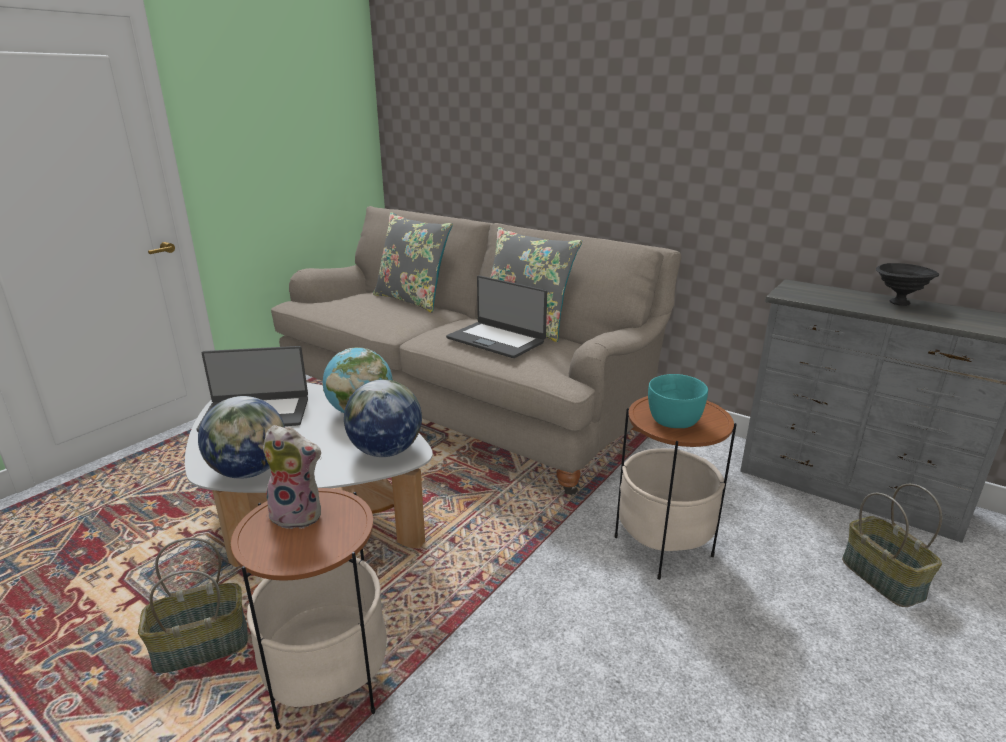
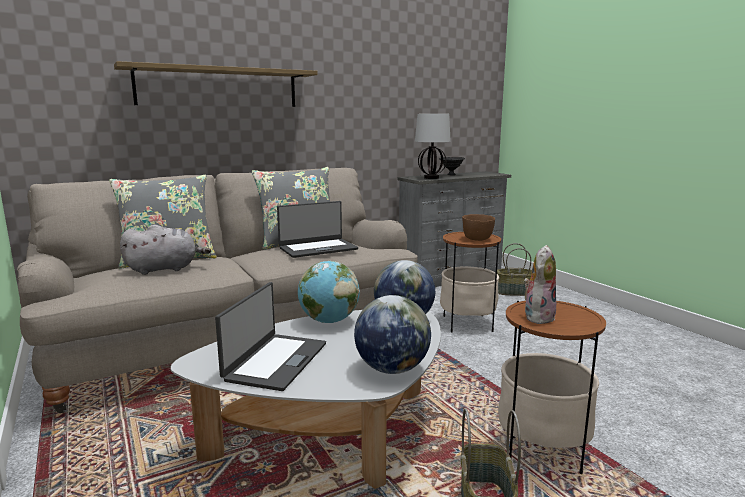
camera: 65 degrees left, 10 degrees down
(372, 307) = (165, 269): none -> grey plush toy
(542, 117) = (219, 87): none -> shelf
(673, 422) = (477, 239): turquoise bowl -> brown bowl
(817, 297) = (431, 178): none -> table lamp

